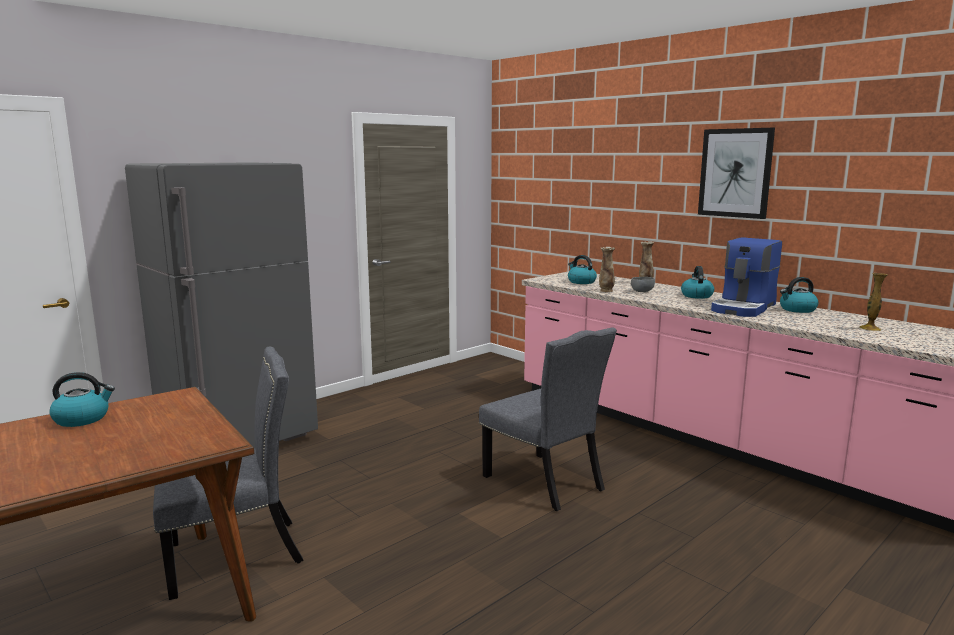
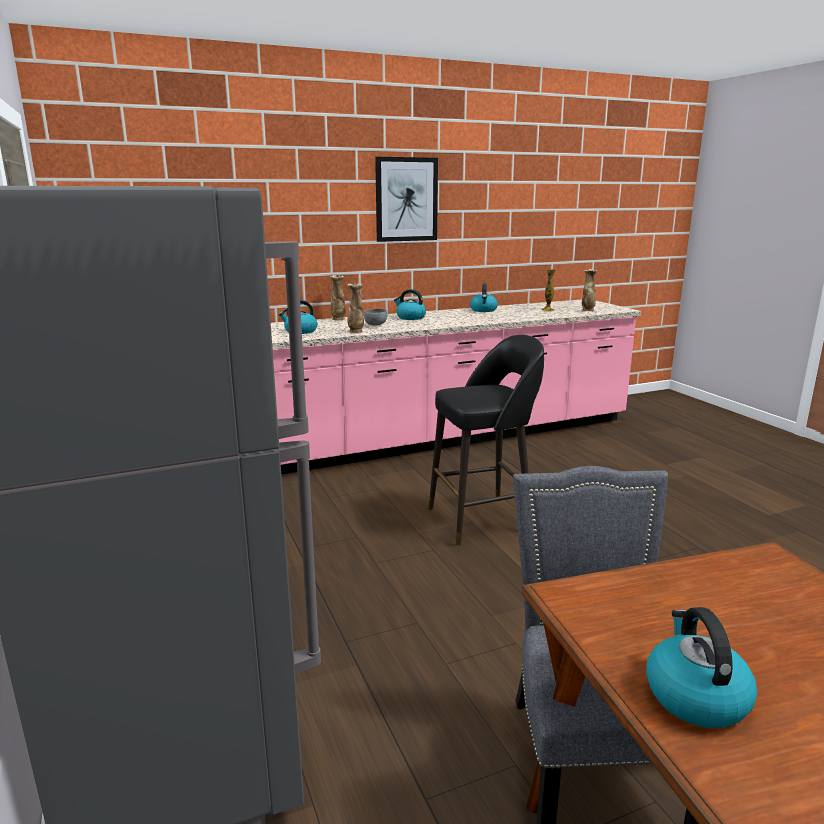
camera: 70 degrees left, 5 degrees up
(543, 481) = (483, 520): grey chair -> black stool
(744, 308) = (467, 316): coffee machine -> none
(920, 343) = (587, 310): none -> vase

